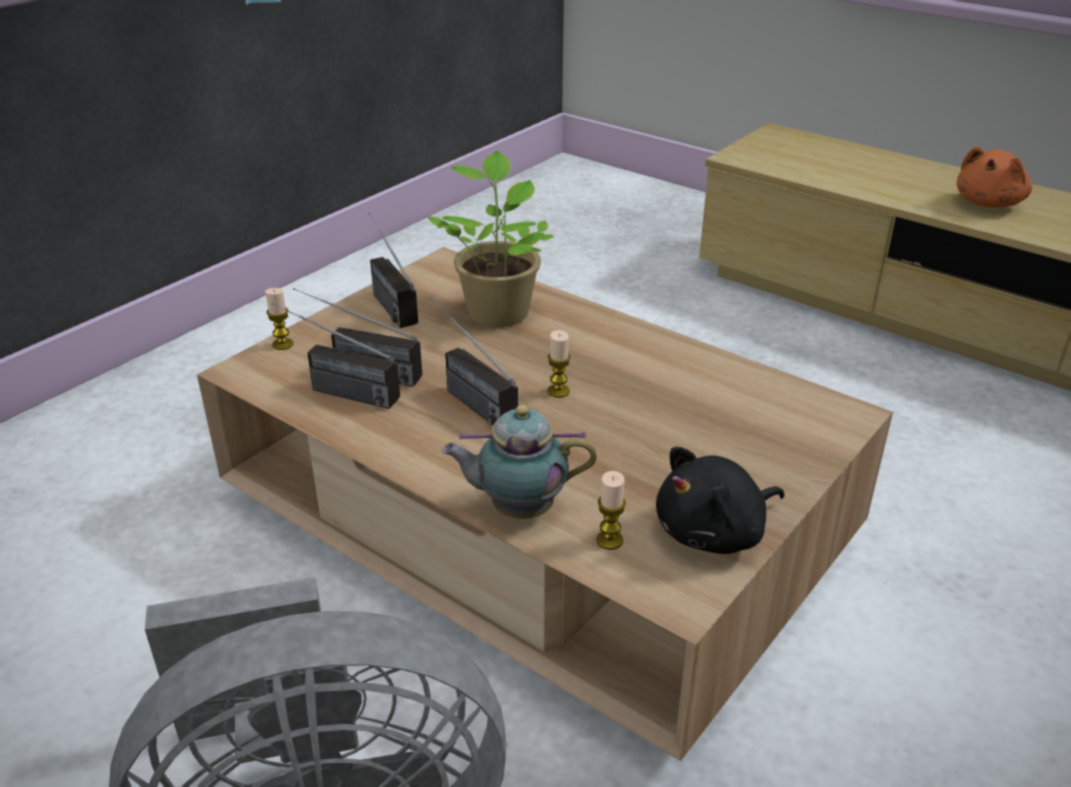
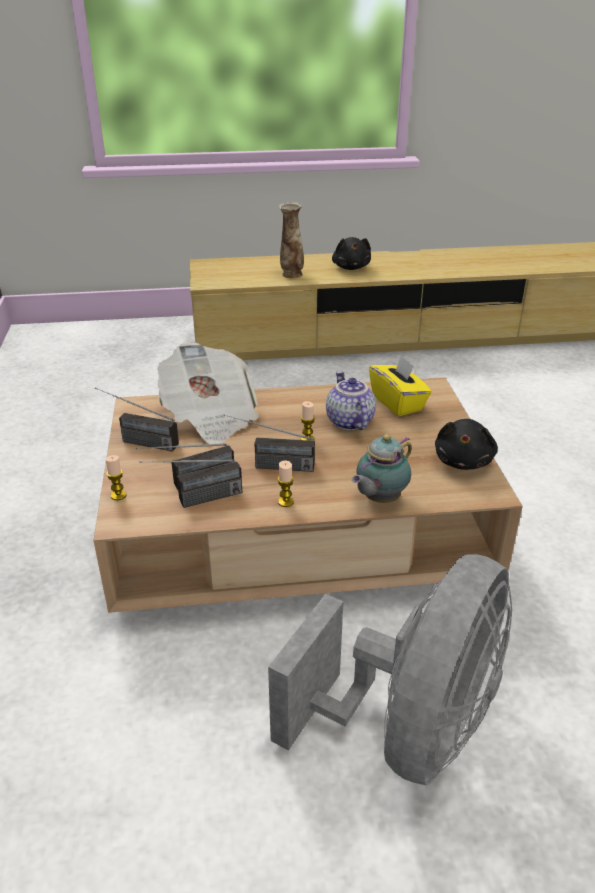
camera: 45 degrees left, 0 degrees up
(498, 310) = (210, 416): potted plant -> newspaper
(609, 540) = (434, 488): candle -> candle (285, 502)
(645, 397) = (348, 421): none -> teapot
(755, 409) = (398, 402): none -> yellow tissue box
(875, 183) = (291, 274): none -> vase
(989, 203) = (351, 267): orange plush toy -> black plush toy

